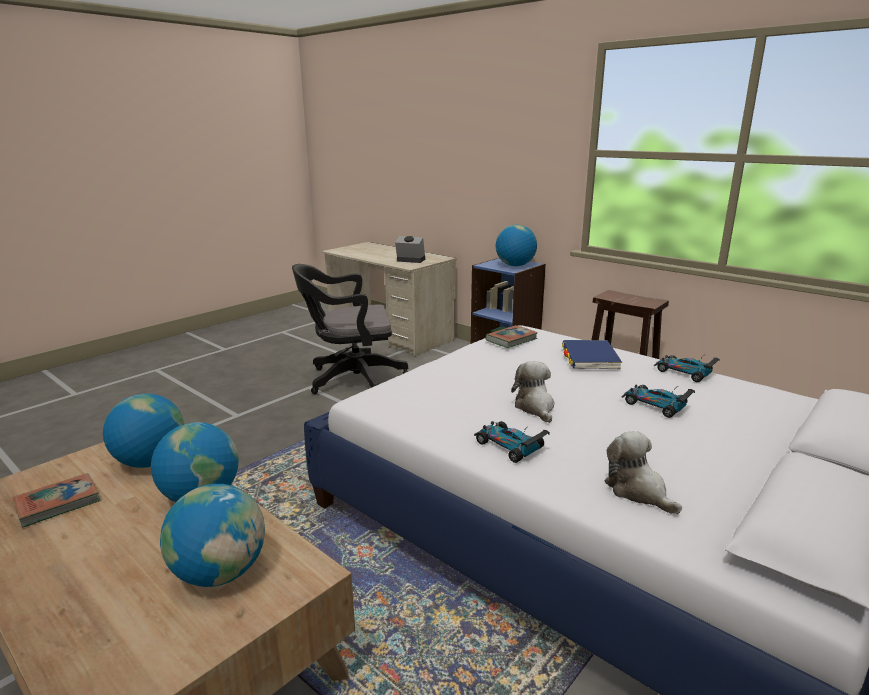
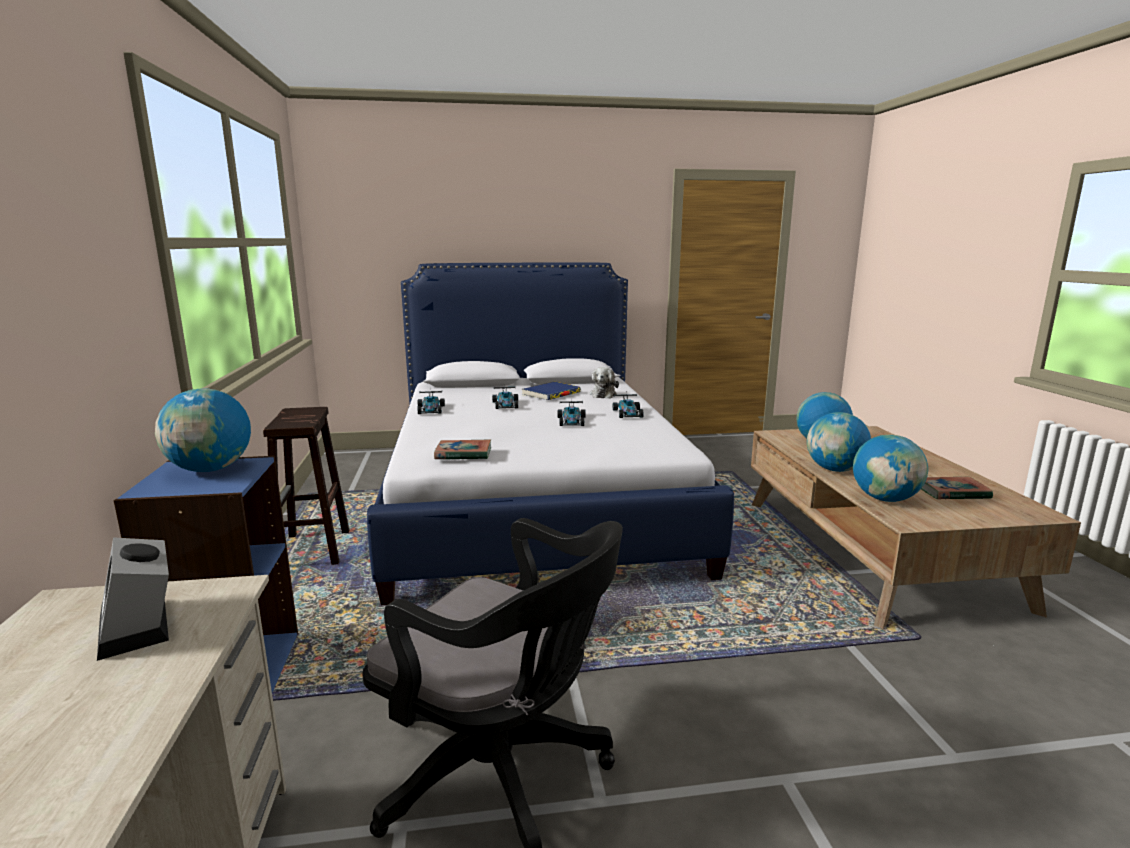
camera: 140 degrees left, 5 degrees down
(535, 407) = (571, 421): plush toy -> toy car
(590, 358) = (456, 426): blue book -> blue book (551, 394)

